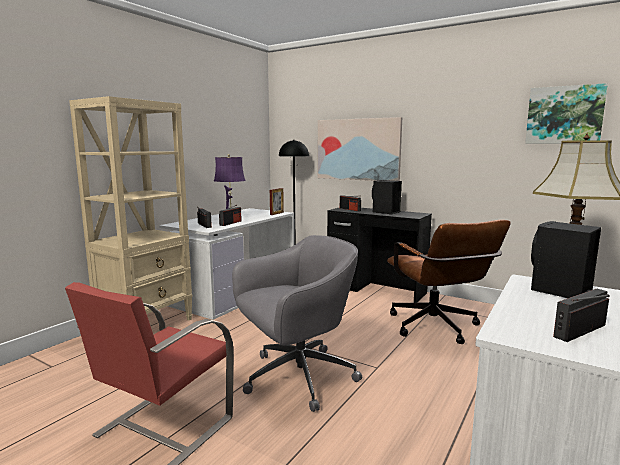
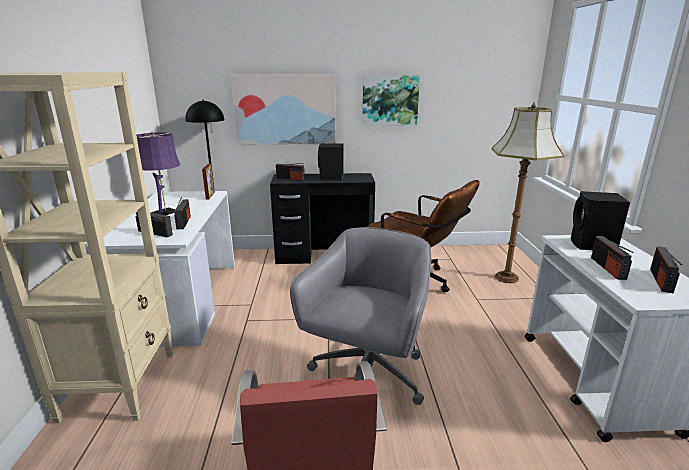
camera: 35 degrees left, 10 degrees up
(529, 308) = (608, 268): none -> radio
(564, 115) = (481, 77): picture -> picture (390, 100)

